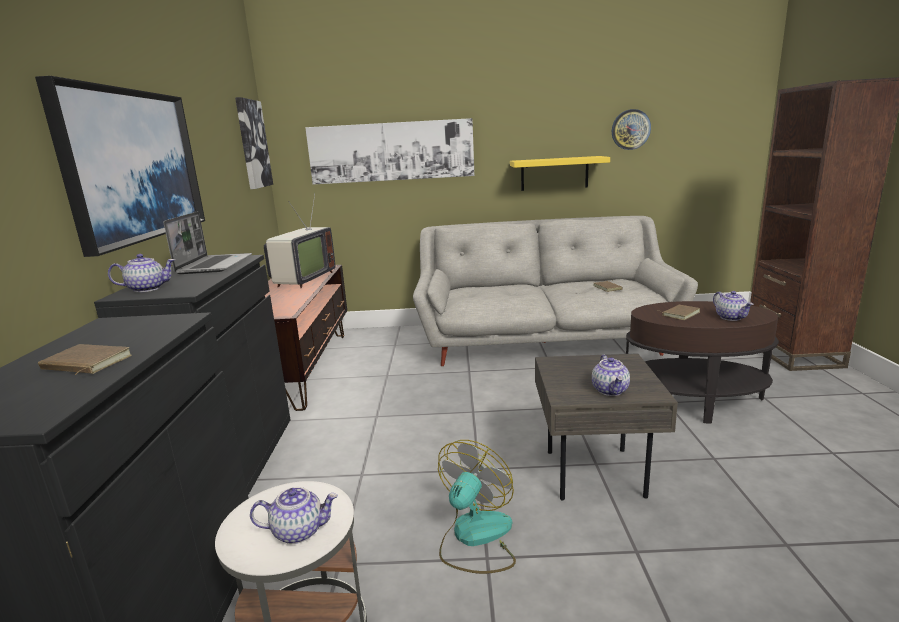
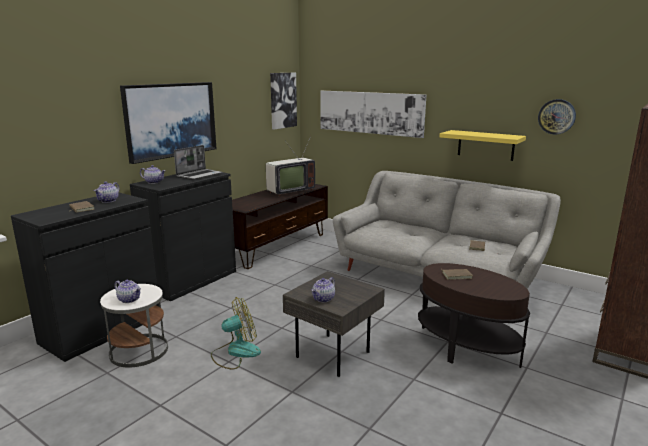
camera: 35 degrees right, 0 degrees up
(731, 317) = (484, 288): teapot -> teapot (108, 201)

